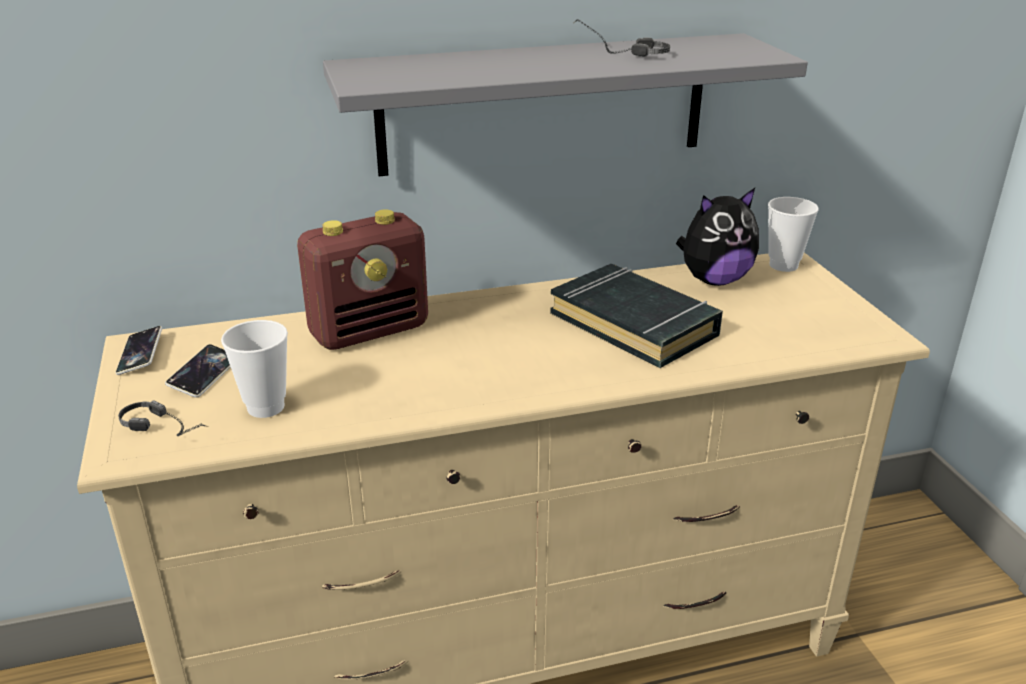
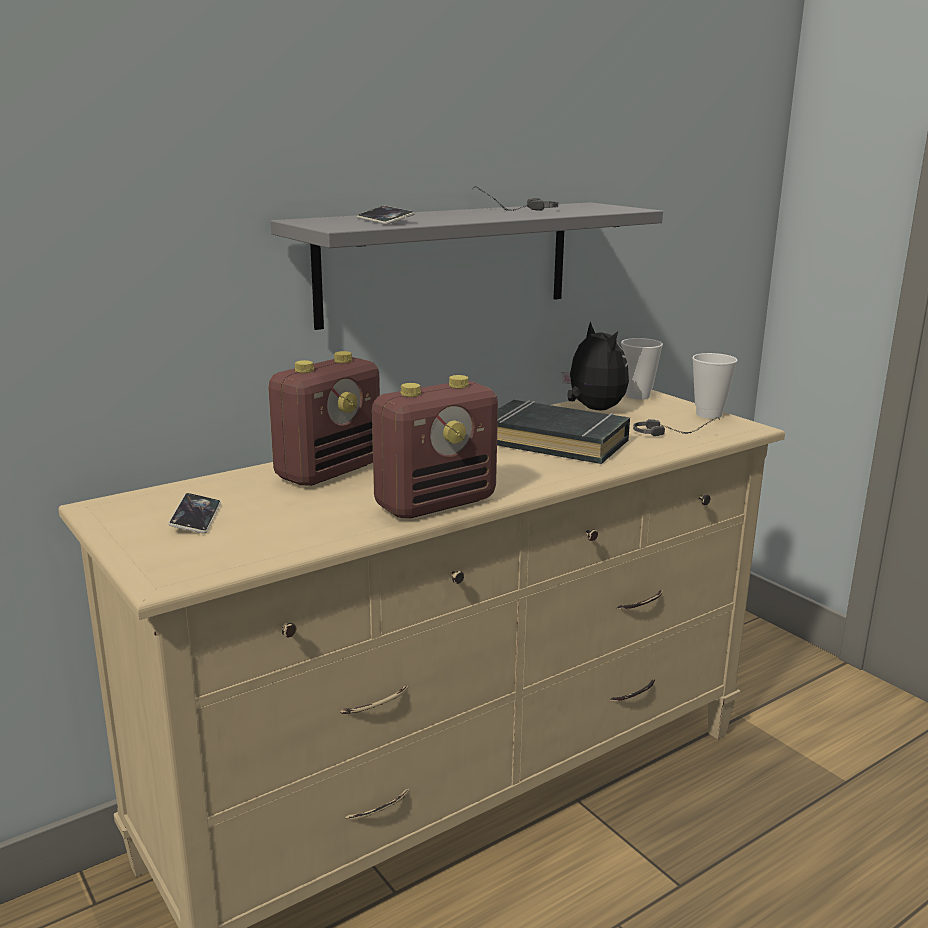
camera: 20 degrees left, 10 degrees down
(140, 354) = (113, 513): phone -> phone (385, 220)
(171, 428) = (201, 557): headphones -> headphones (674, 433)
(266, 407) = (281, 531): cup -> cup (709, 414)
(440, 396) = (436, 503): none -> radio
(714, 280) = (593, 409): plush toy -> plush toy turned 75 degrees counterclockwise

